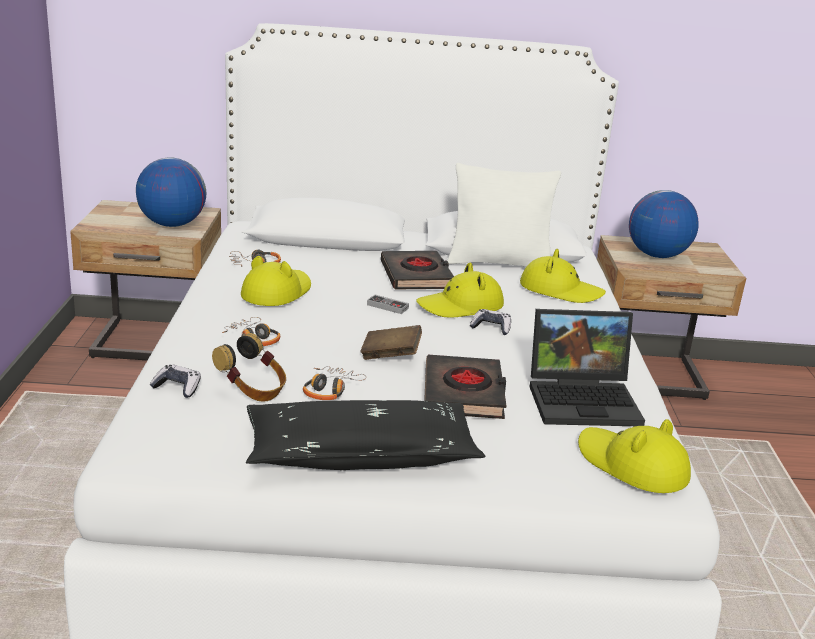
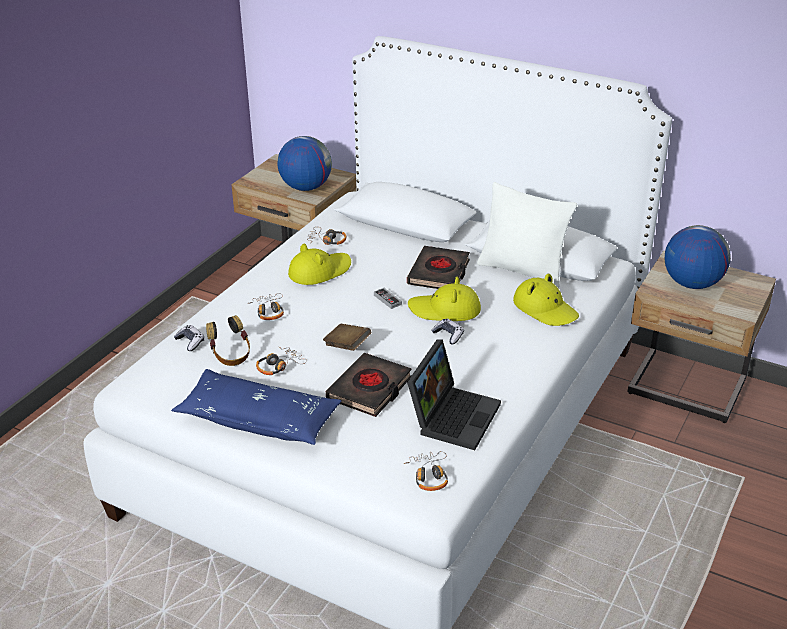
camera: 30 degrees right, 10 degrees up
(361, 454) = (259, 419): black pillow -> blue pillow
(584, 400) = (453, 415): laptop -> laptop turned 90 degrees counterclockwise
(631, 465) = (429, 476): yellow hat -> headphones

